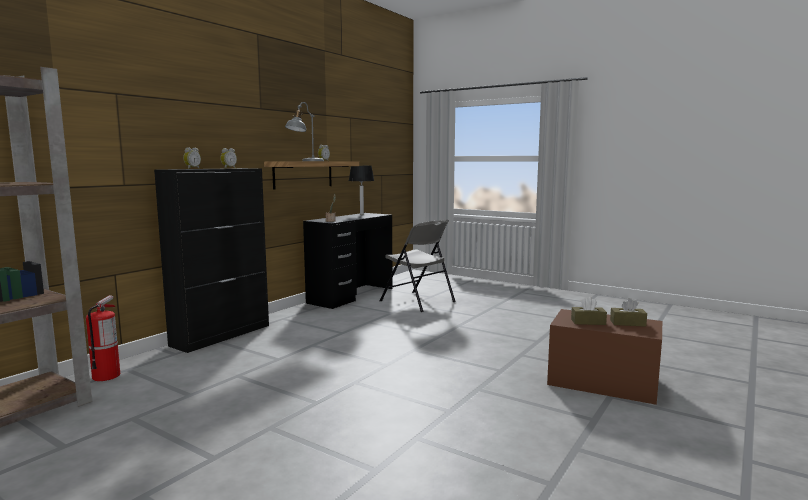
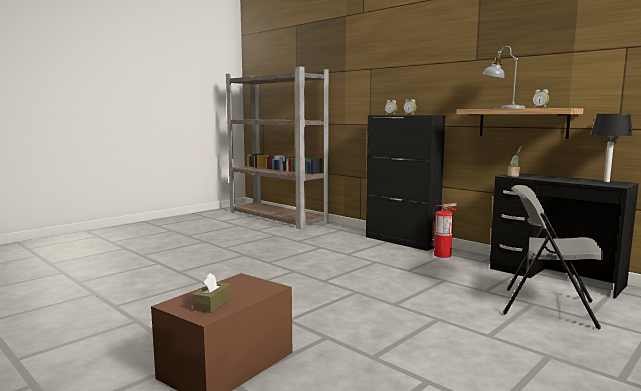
camera: 100 degrees right, 0 degrees up
(106, 376) = (332, 228): fire extinguisher -> fire extinguisher (442, 255)
(417, 301) = (548, 307): grey chair -> grey chair turned 60 degrees clockwise
(588, 322) = (233, 288): brown tissue box -> none

